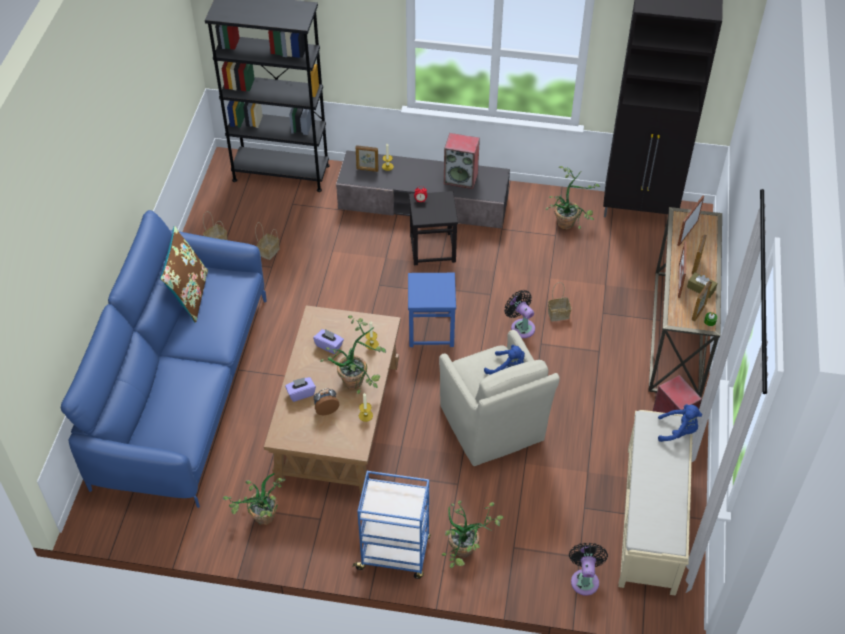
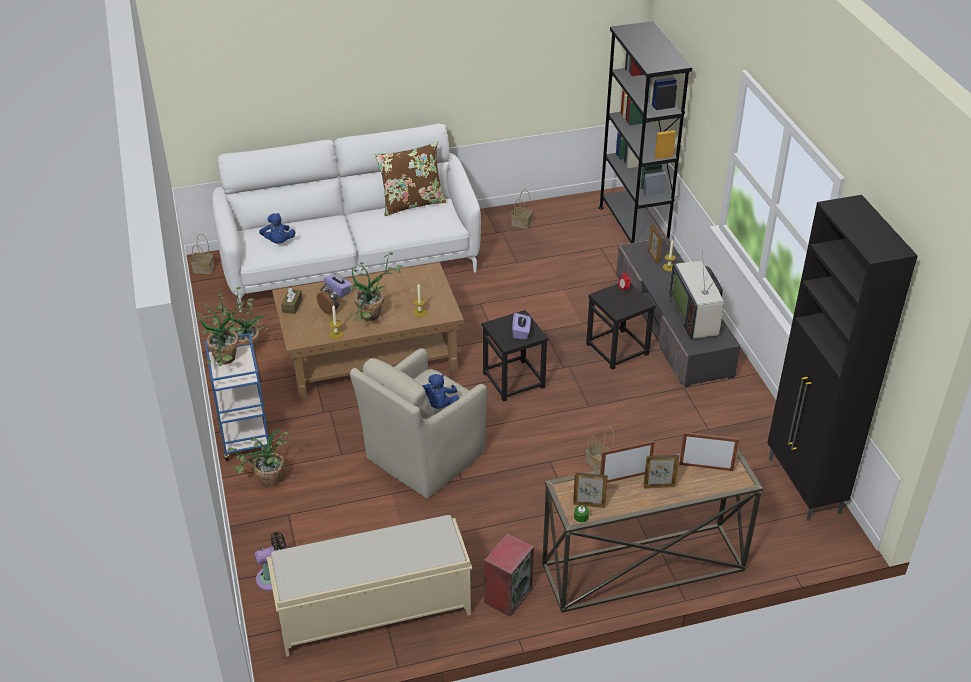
camera: 65 degrees right, 10 degrees down
(182, 390) = (351, 262): blue sofa -> white sofa
(269, 251) = (534, 254): basket -> basket (204, 269)
(329, 346) = (402, 289): purple tissue box -> purple tissue box (521, 332)
(431, 329) = (514, 380): blue stool -> black stool
(461, 178) = (696, 317): speaker -> television
(521, 326) = (562, 440): black fan -> none
(569, 222) = (737, 434): potted plant -> potted plant (230, 360)
(678, 431) = (440, 554): blue plush toy -> blue plush toy (278, 242)
(701, 288) = (626, 498): brown tissue box -> brown tissue box (292, 305)

